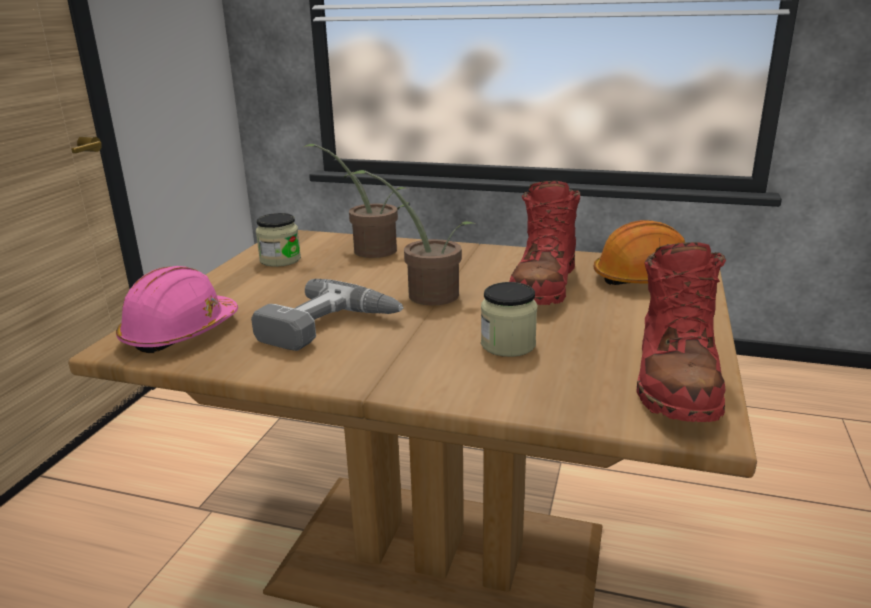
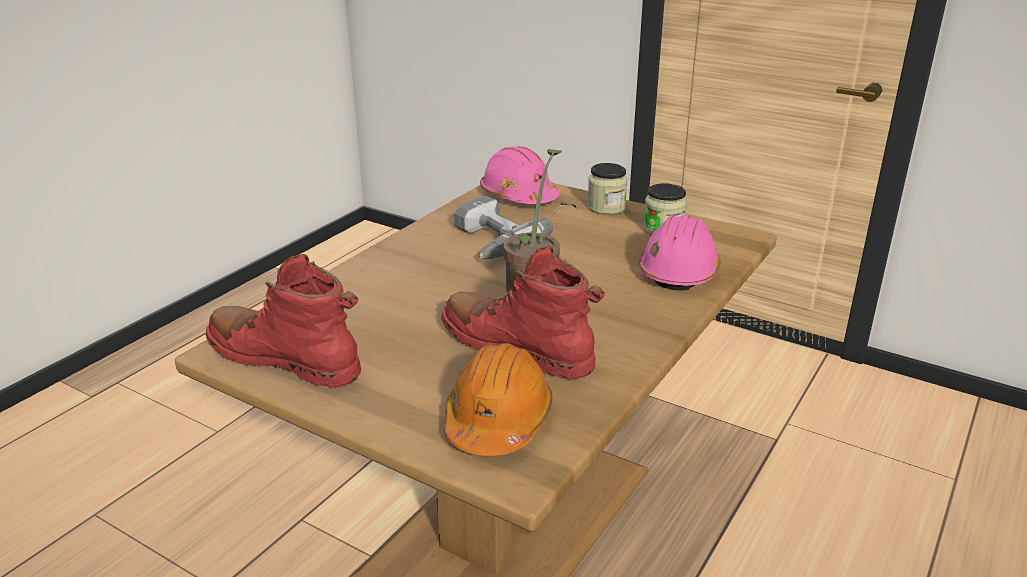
camera: 105 degrees right, 5 degrees up
(368, 250) = (679, 271): potted plant -> pink hard hat
(508, 344) = (404, 304): jar -> jar (606, 207)

